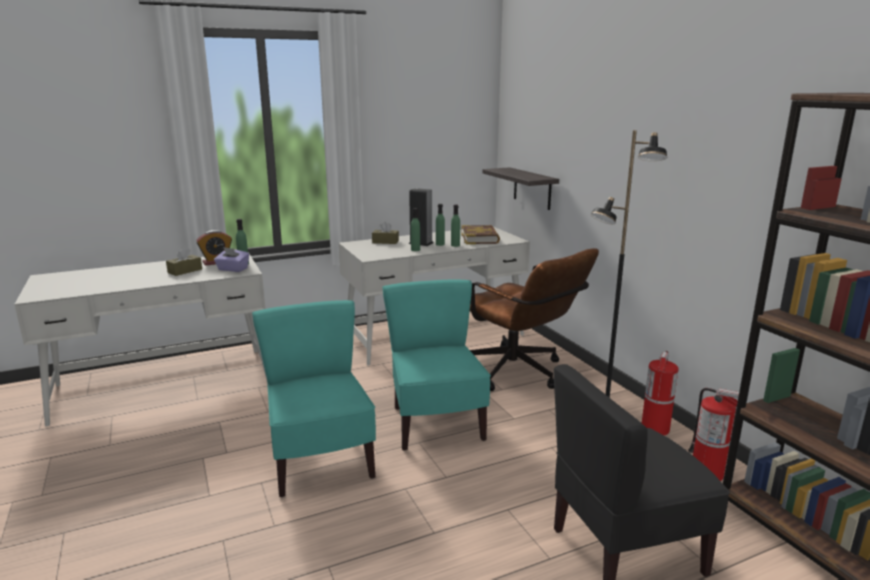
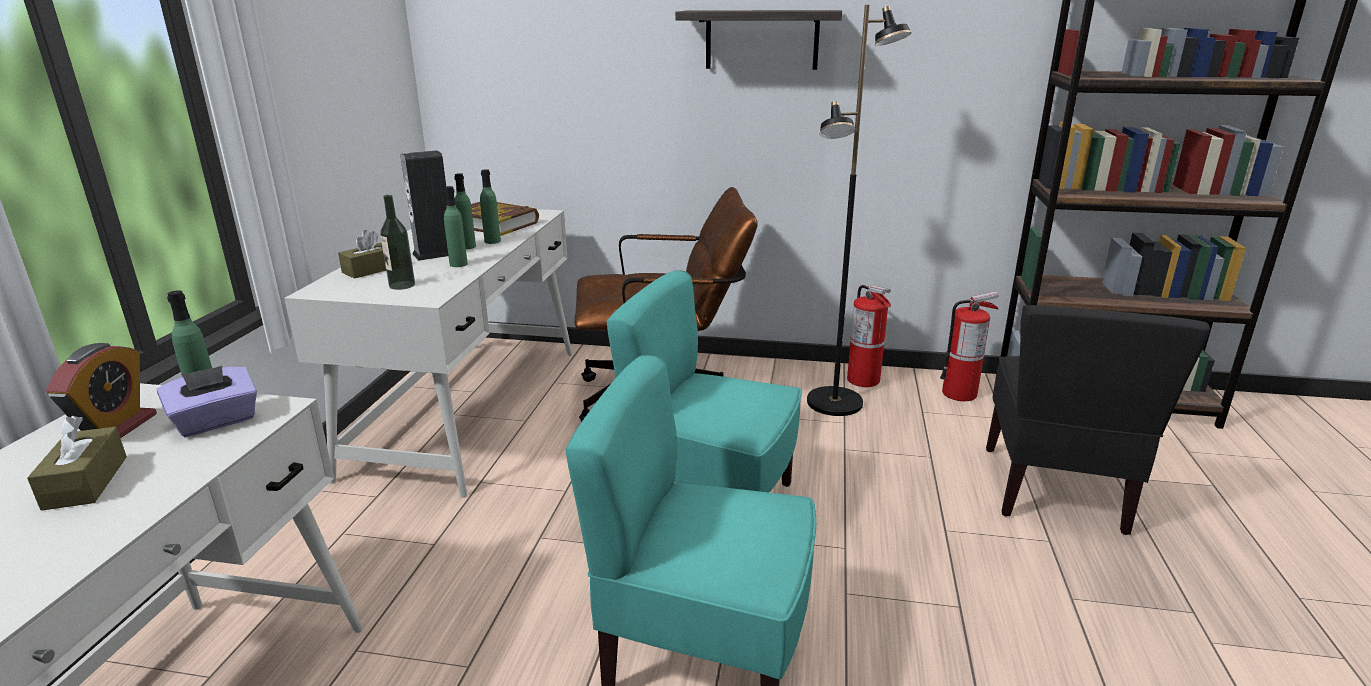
camera: 55 degrees left, 5 degrees up
(376, 250) = (402, 285): none -> bottle
(532, 188) = (530, 128): shelf -> shelf (761, 40)

